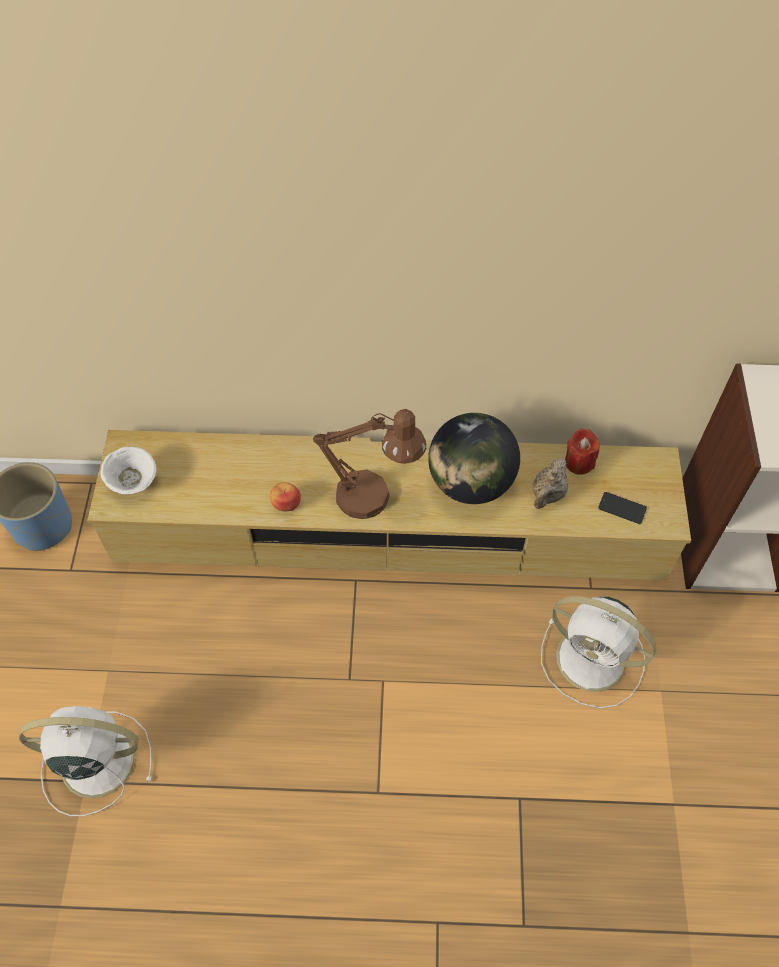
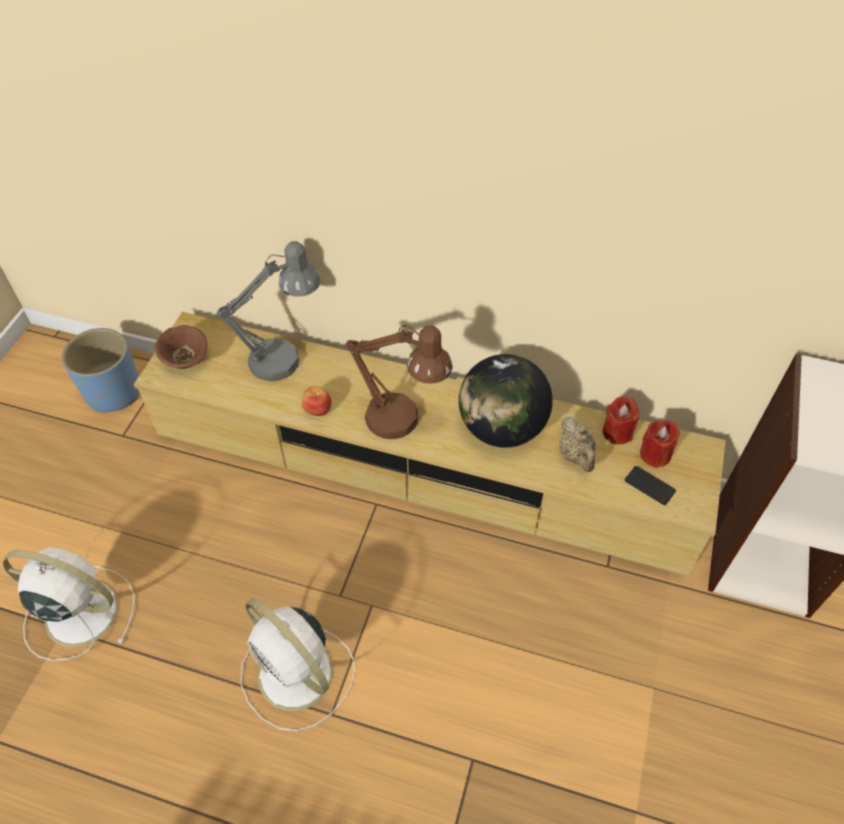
camera: 15 degrees right, 5 degrees down
(133, 482) = (186, 360): white bowl -> brown bowl
(234, 457) = (285, 358): none -> grey table lamp
(547, 495) = (575, 456): beige teapot -> beige teapot turned 60 degrees counterclockwise
(594, 660) = (591, 638): white fan -> white fan (298, 675)
(619, 476) = (655, 454): none -> red candle

